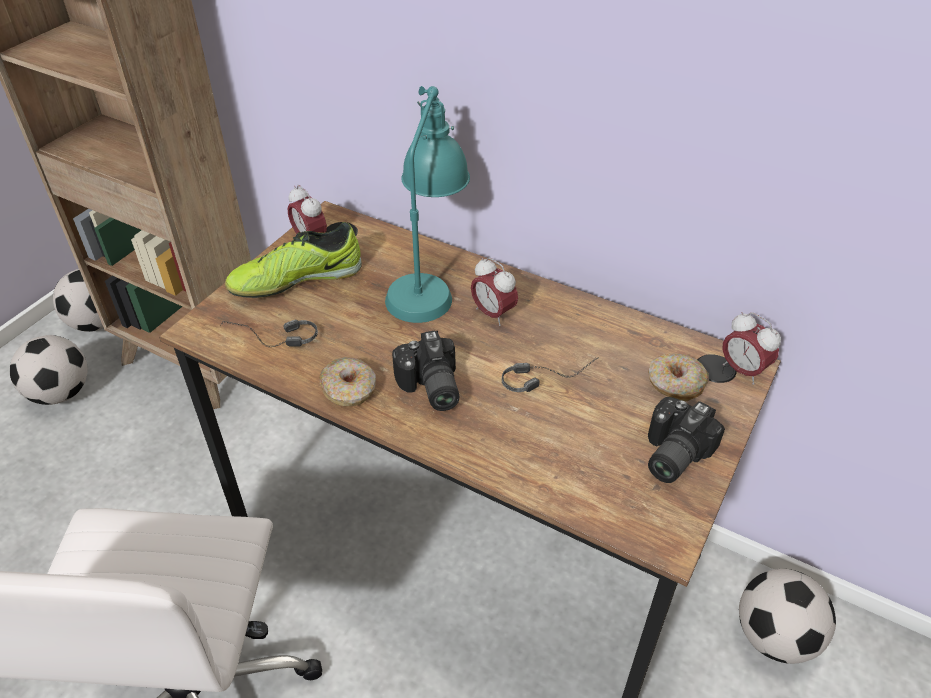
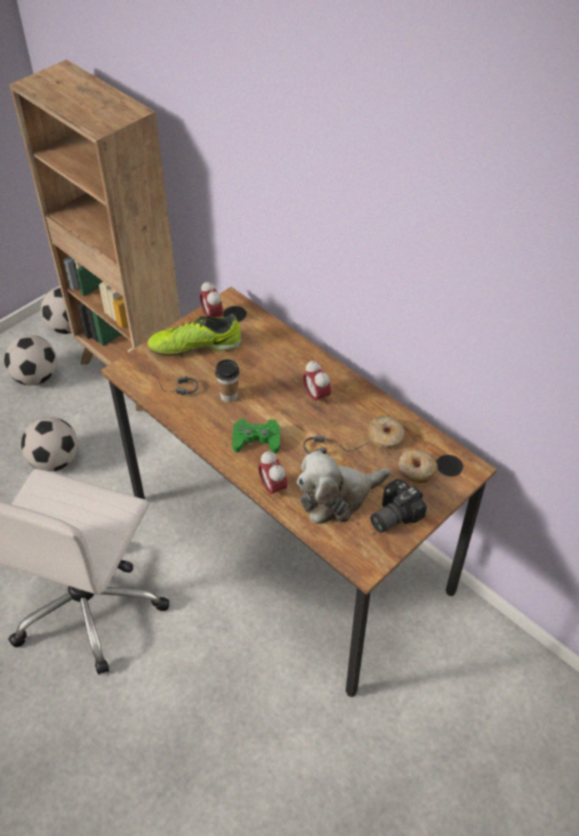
camera: 15 degrees right, 5 degrees up
(349, 389) = (207, 430): donut -> donut (385, 436)
(367, 335) = (229, 396): none -> cup
(427, 281) = (281, 364): turquoise table lamp -> none
(429, 388) = (256, 440): camera -> green game controller
(580, 445) = (337, 497): none -> plush toy
(742, 370) = (466, 471): alarm clock -> alarm clock (272, 488)
(774, 636) = (485, 660): football -> football (55, 460)

